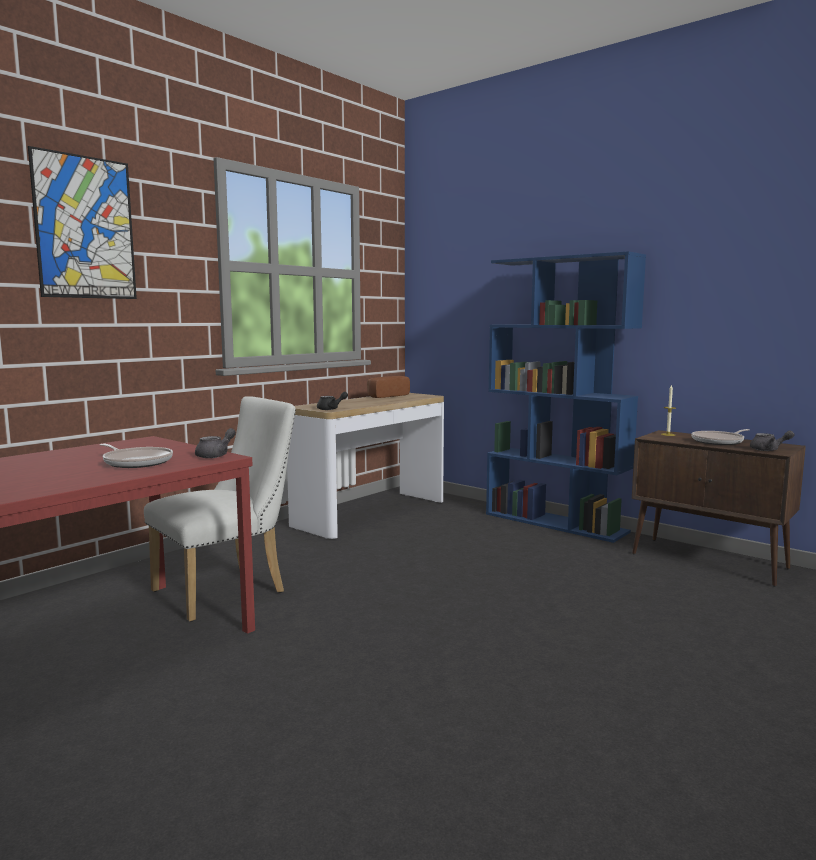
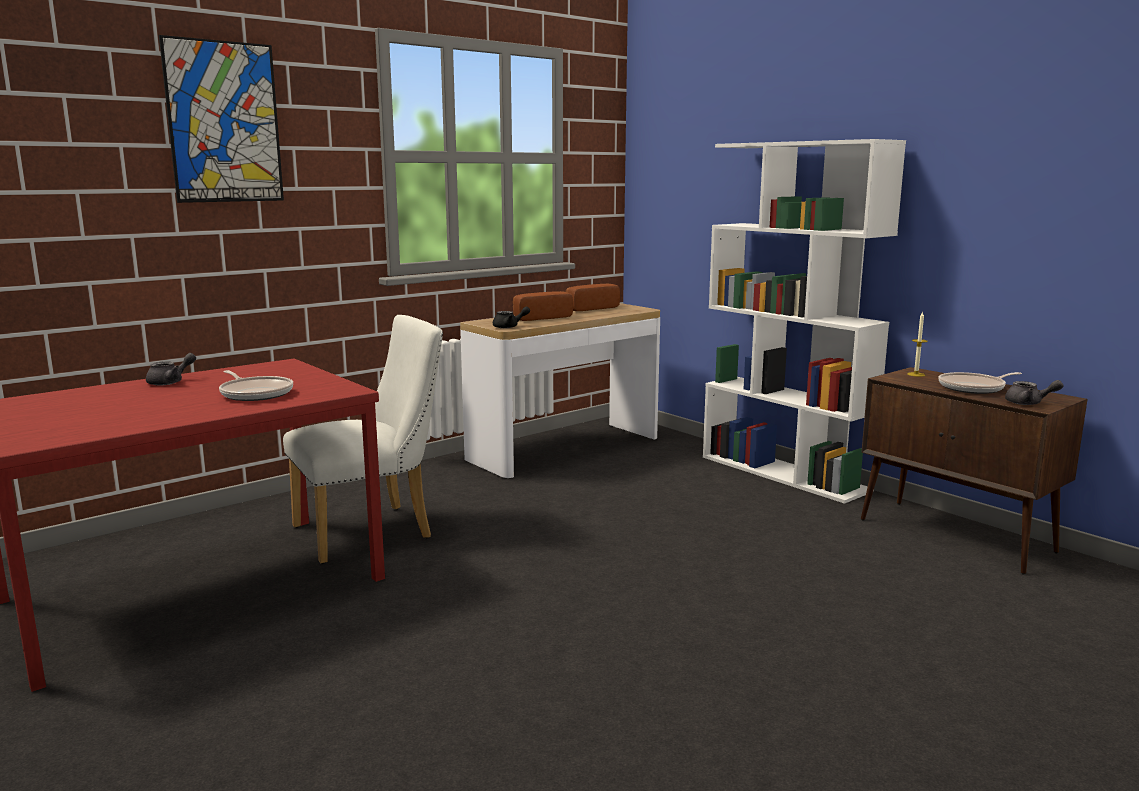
camera: 10 degrees right, 5 degrees up
(216, 455) = (341, 388): grey teapot -> grey teapot (170, 382)
(351, 402) = (540, 317): none -> bread
(556, 523) = (784, 473): blue bookcase -> white bookcase

